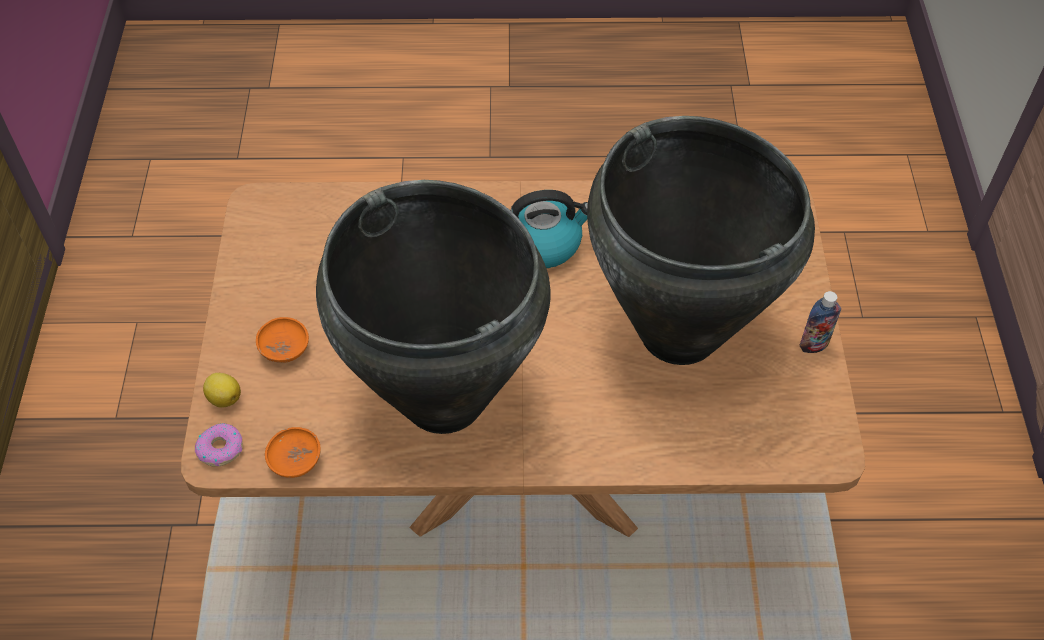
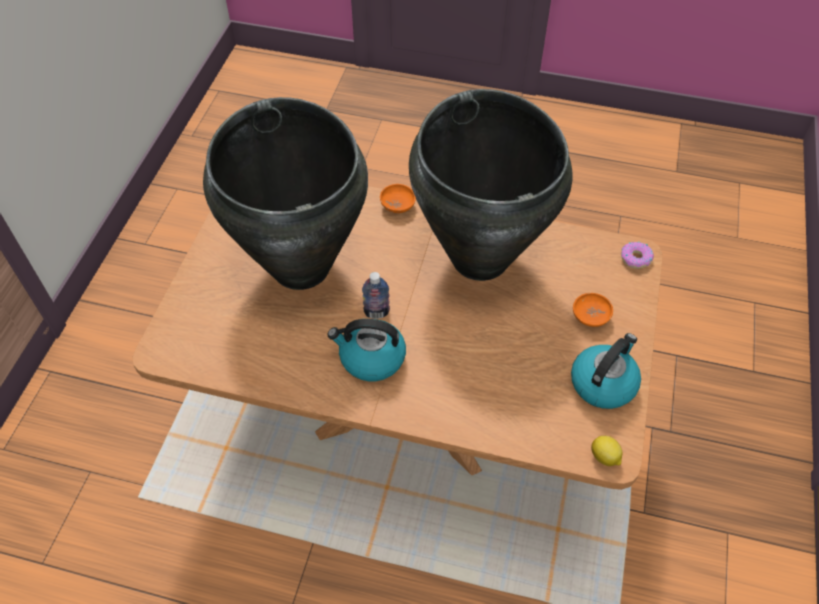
camera: 165 degrees left, 0 degrees up
(224, 398) = (635, 291): lemon -> lemon (604, 457)
(268, 273) = (603, 383): none -> kettle
(295, 461) = (585, 241): orange bowl -> orange bowl (397, 205)
(814, 345) = (215, 240): bottle -> bottle (376, 313)

